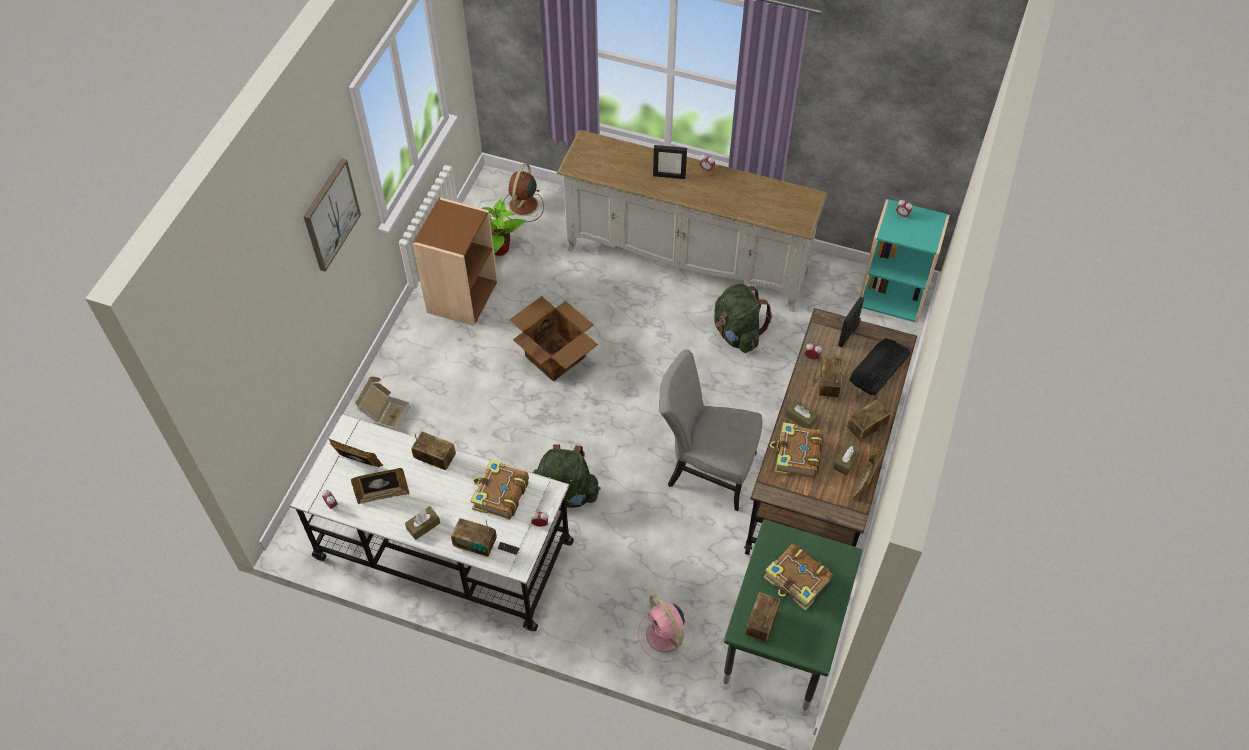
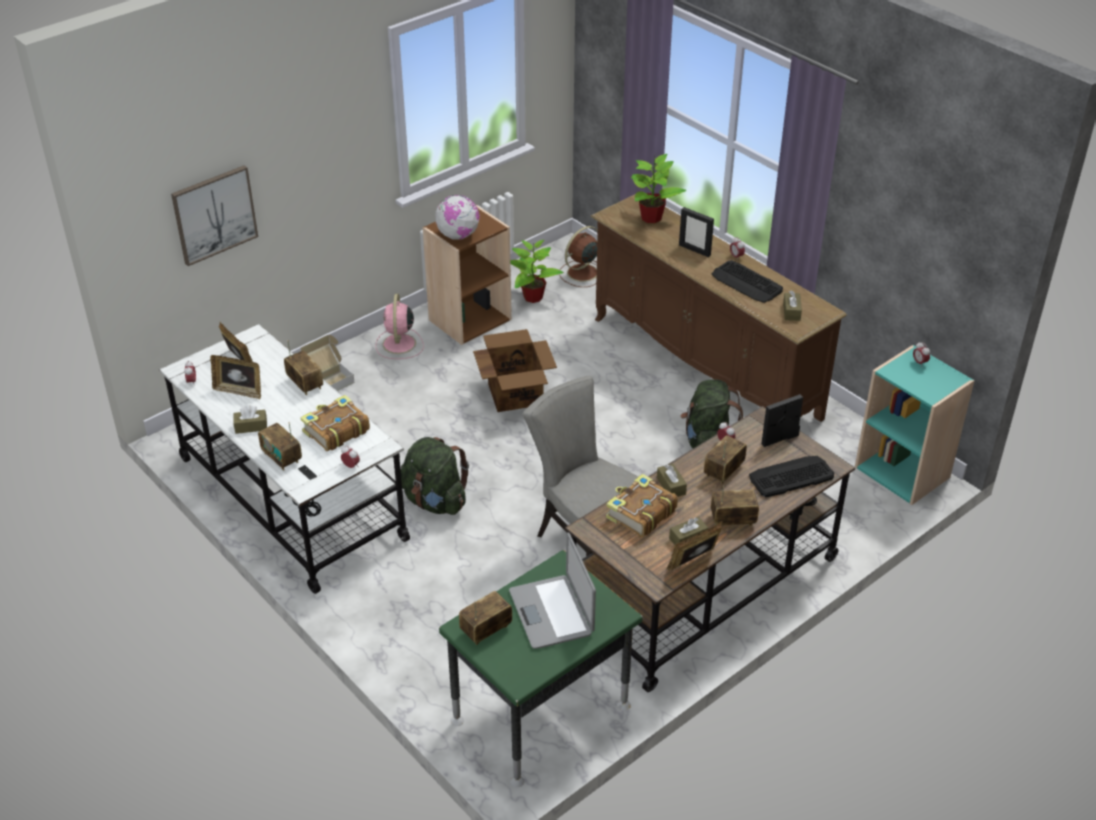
camera: 30 degrees right, 15 degrees down
(330, 214) = (329, 139): picture -> picture (214, 214)
(451, 239) = (458, 235): none -> globe
(610, 154) = (651, 217): none -> potted plant
(665, 636) = (432, 654): pink fan -> pink fan (399, 345)
(686, 262) = (703, 368): grey cabinet -> brown cabinet
(733, 193) = (747, 283): none -> keyboard
(786, 209) = (791, 311): none -> brown tissue box
(797, 581) = (552, 612): book -> laptop

